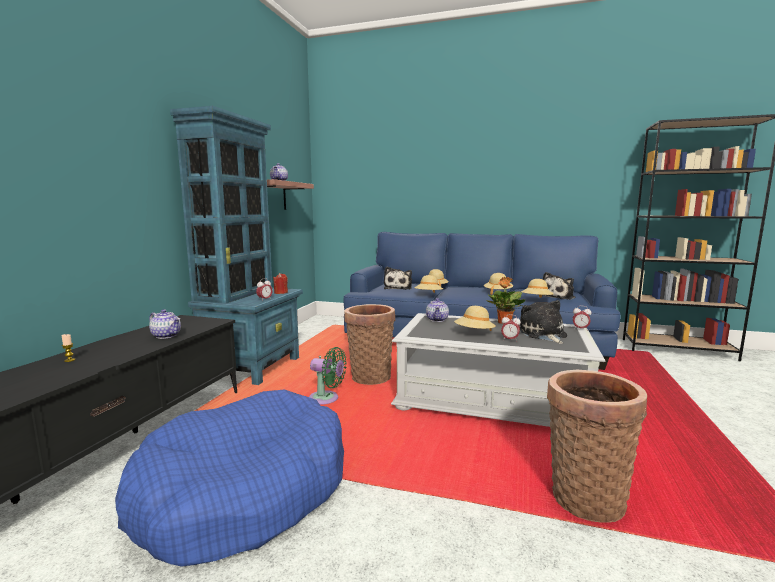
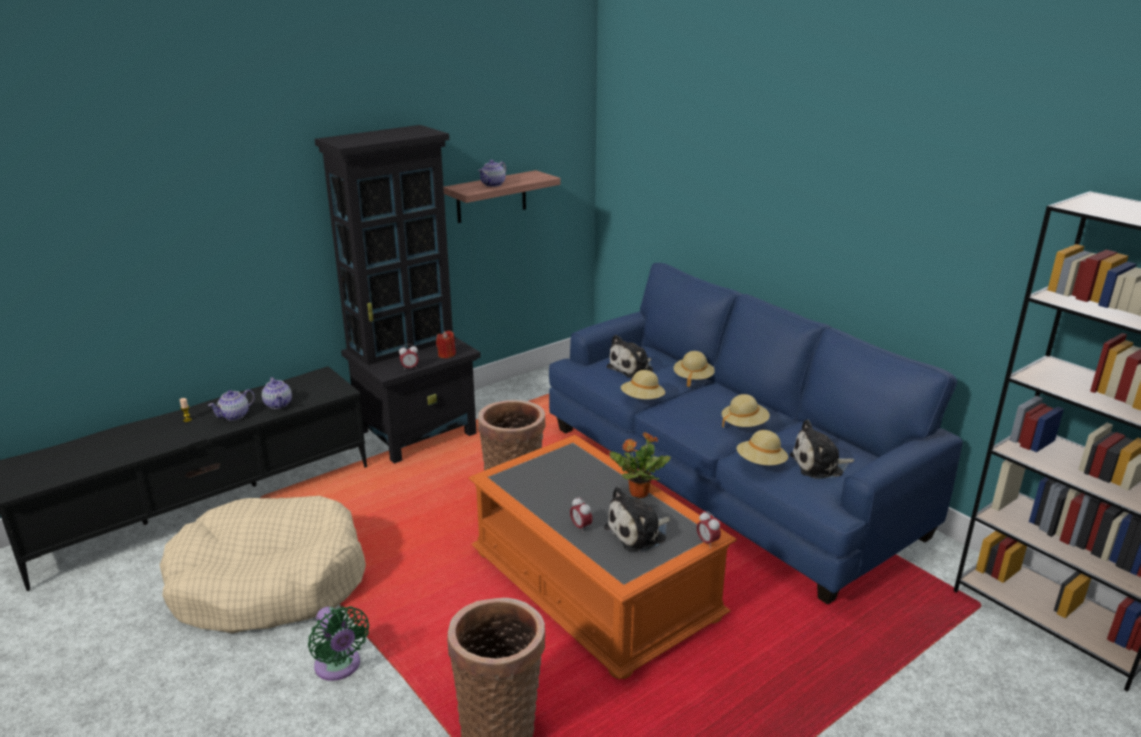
camera: 35 degrees right, 15 degrees up
(244, 491) = (269, 582): blue dog bed -> beige dog bed
(253, 367) = (417, 433): blue cabinet -> black cabinet
(326, 399) = (432, 509): green fan -> green fan (339, 667)
(437, 319) = (571, 457): teapot -> teapot (235, 415)
(474, 333) = (565, 500): beige hat -> none
(492, 399) = (595, 584): white coffee table -> orange coffee table
(543, 334) = (639, 533): plush toy -> plush toy turned 150 degrees counterclockwise

